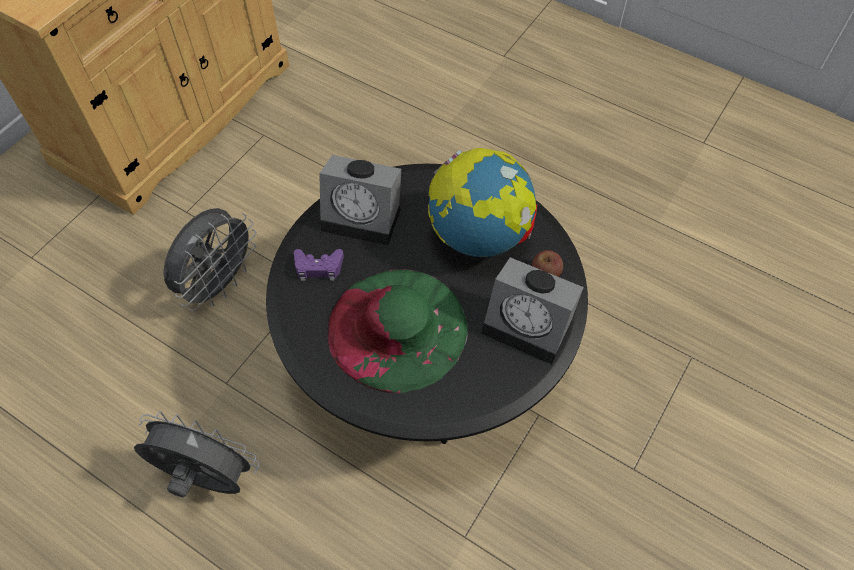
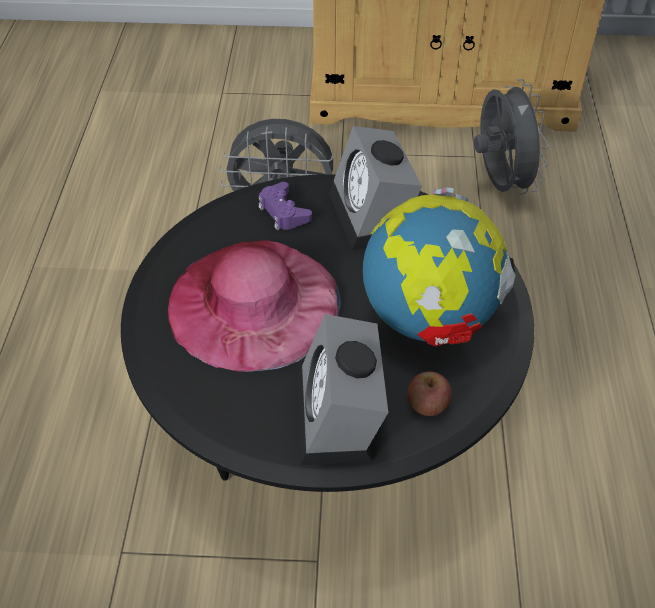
camera: 60 degrees right, 10 degrees down
(207, 479) = (79, 306): grey fan -> grey fan (499, 183)
(397, 328) = (253, 303): green hat -> pink hat

